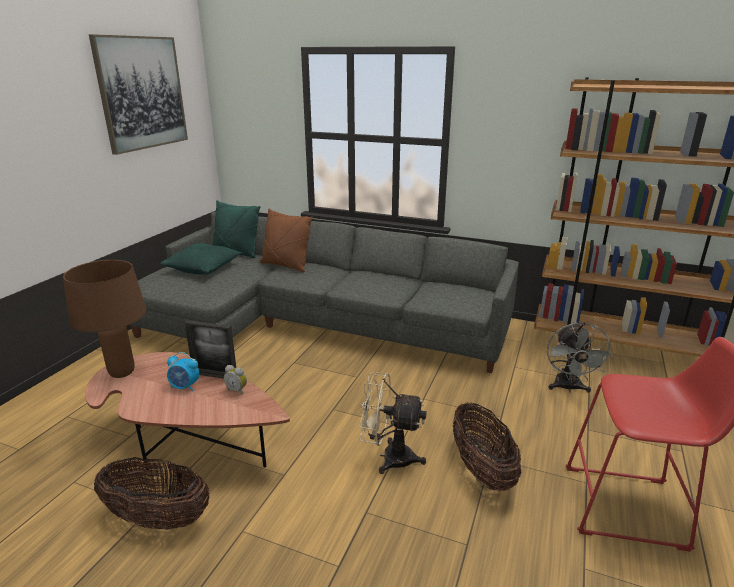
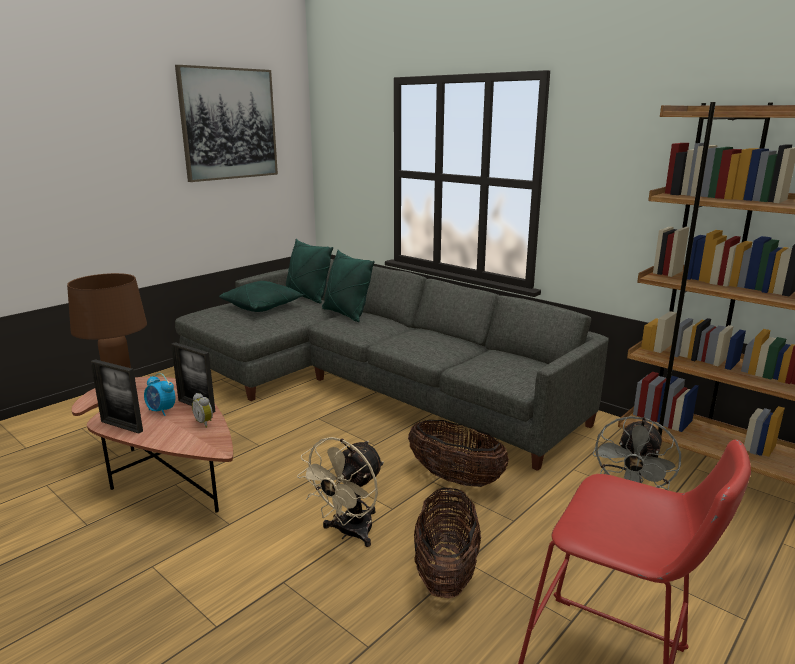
camera: 20 degrees right, 5 degrees down
(158, 410) = (121, 426): none -> picture frame
(158, 518) = (89, 534): basket -> basket (455, 478)
(286, 265) = (346, 314): brown pillow -> green pillow
(389, 457) = (349, 533): beige fan -> beige fan turned 90 degrees counterclockwise

